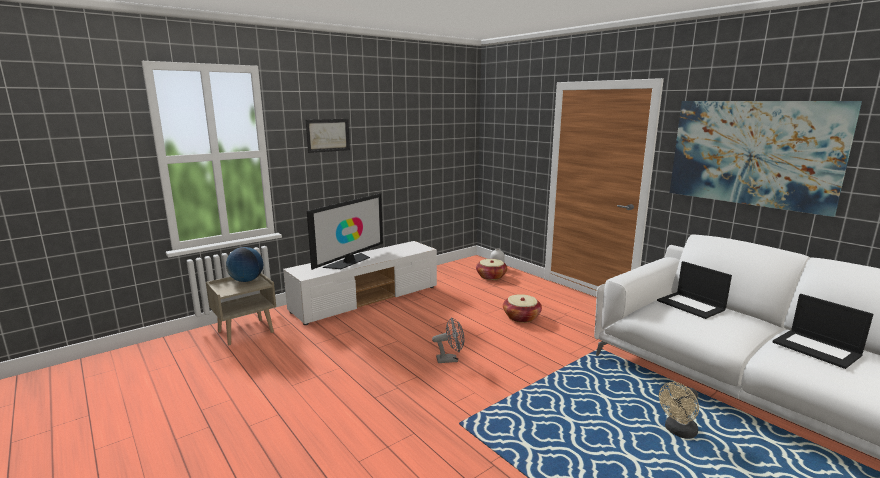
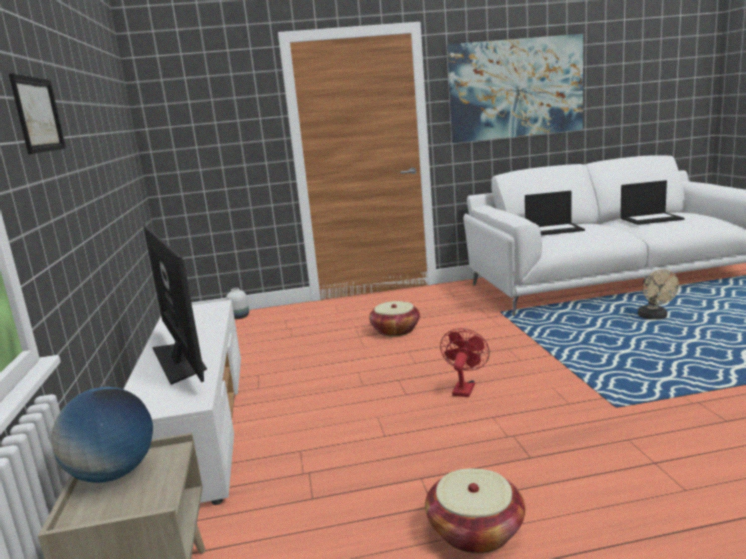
camera: 60 degrees left, 0 degrees up
(450, 359) = (464, 388): grey fan -> red fan
(491, 276) = (260, 325): basket -> basket (475, 531)

